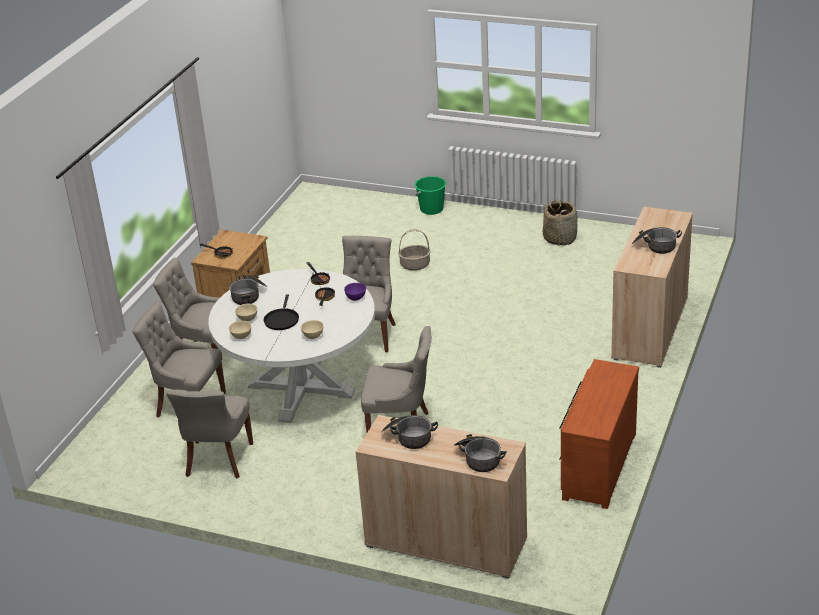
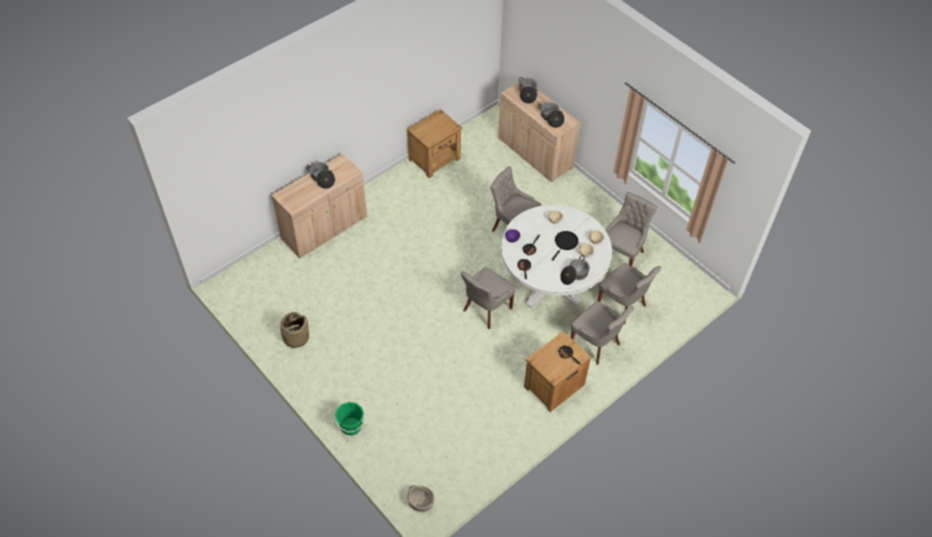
camera: 155 degrees left, 20 degrees up
(415, 265) = (410, 363): basket -> basket (420, 502)
(596, 465) = (435, 159): brown dresser -> brown nightstand

